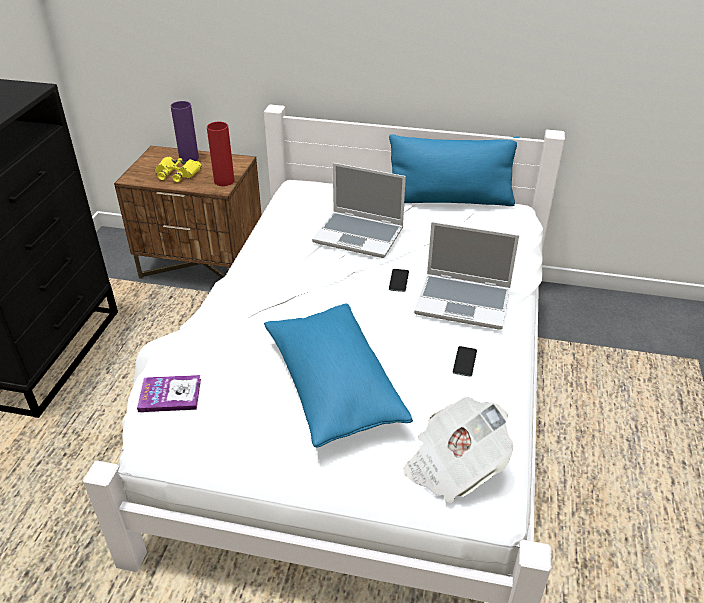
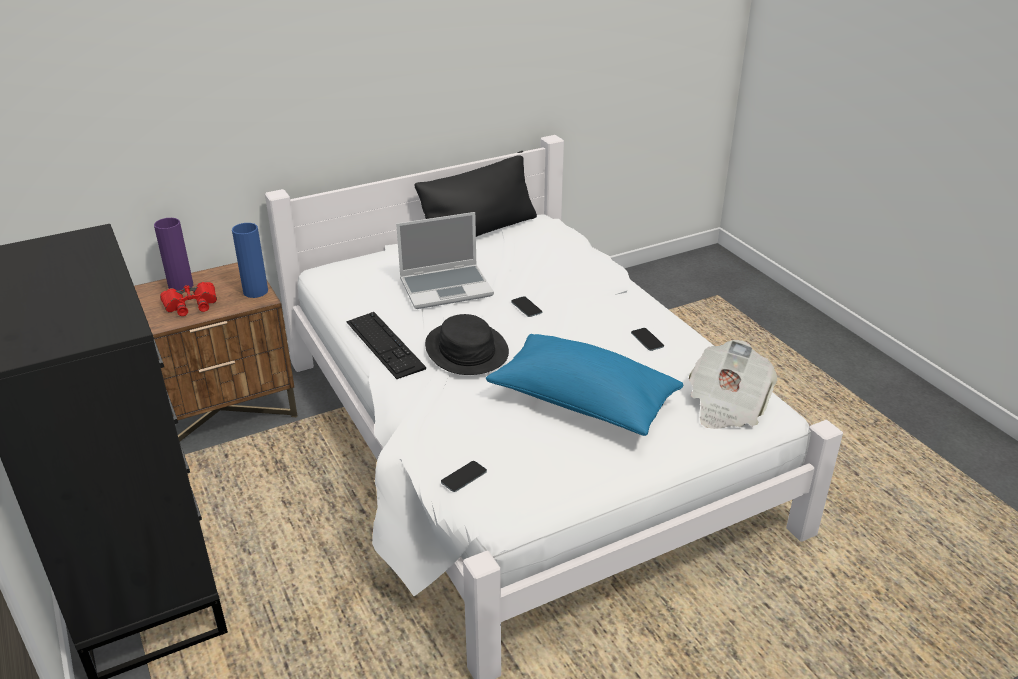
camera: 40 degrees left, 5 degrees down
(170, 395) = (464, 477): book -> phone
(177, 173) = (191, 304): yellow binoculars -> red binoculars
(224, 181) = (255, 291): red vase -> blue vase
(259, 260) = (384, 344): none -> keyboard
(304, 293) = (466, 350): none -> black hat
(449, 200) = (480, 232): blue pillow -> black pillow
(464, 302) = (595, 300): laptop -> none

